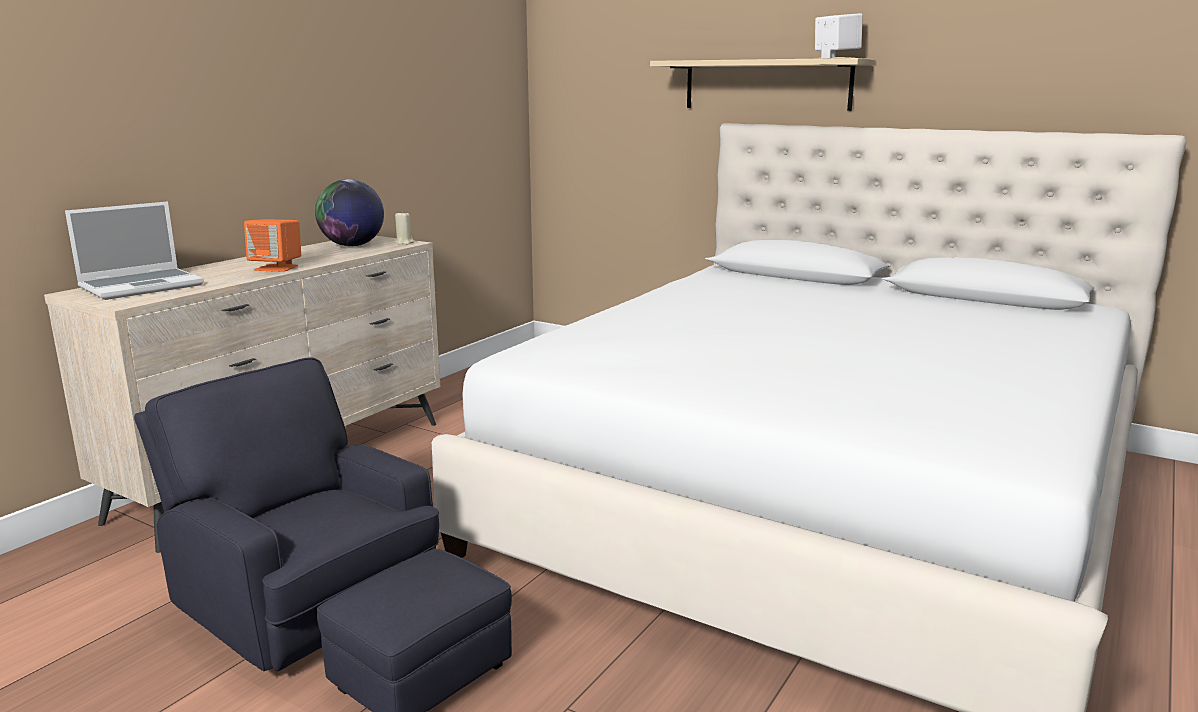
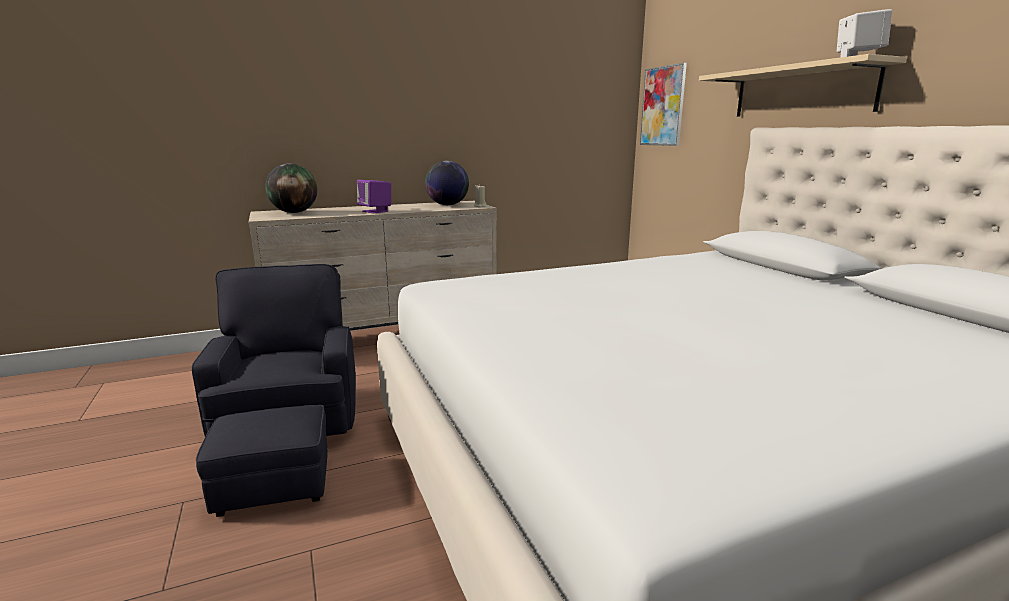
camera: 35 degrees right, 0 degrees up
(142, 286) = (294, 212): laptop -> globe
(277, 268) = (375, 211): orange speaker -> purple speaker
(572, 89) = (663, 106): none -> picture

